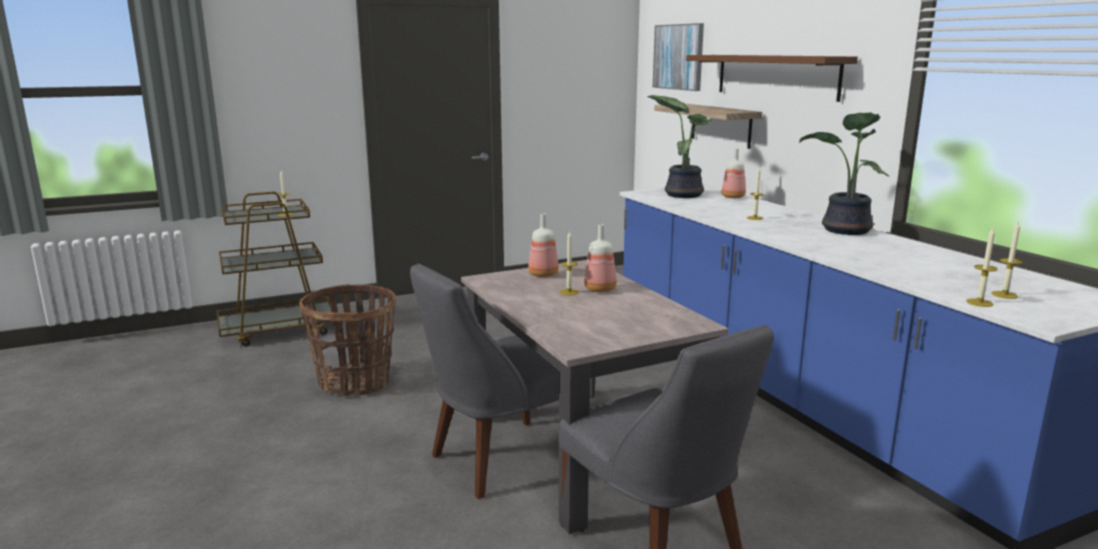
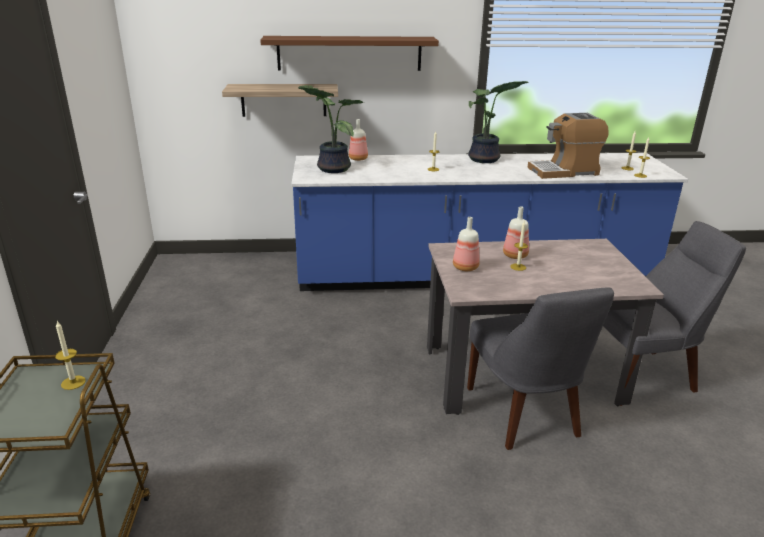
camera: 70 degrees left, 10 degrees up
(355, 383) = (326, 483): basket -> none
(678, 57) = (204, 38): picture -> none
(886, 263) = (564, 171): none -> coffee machine

